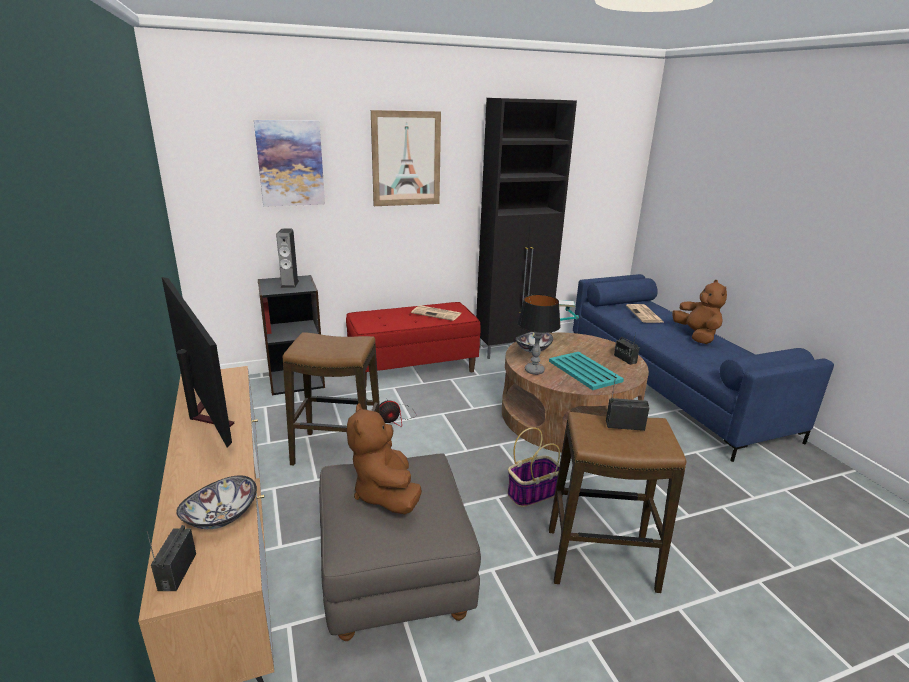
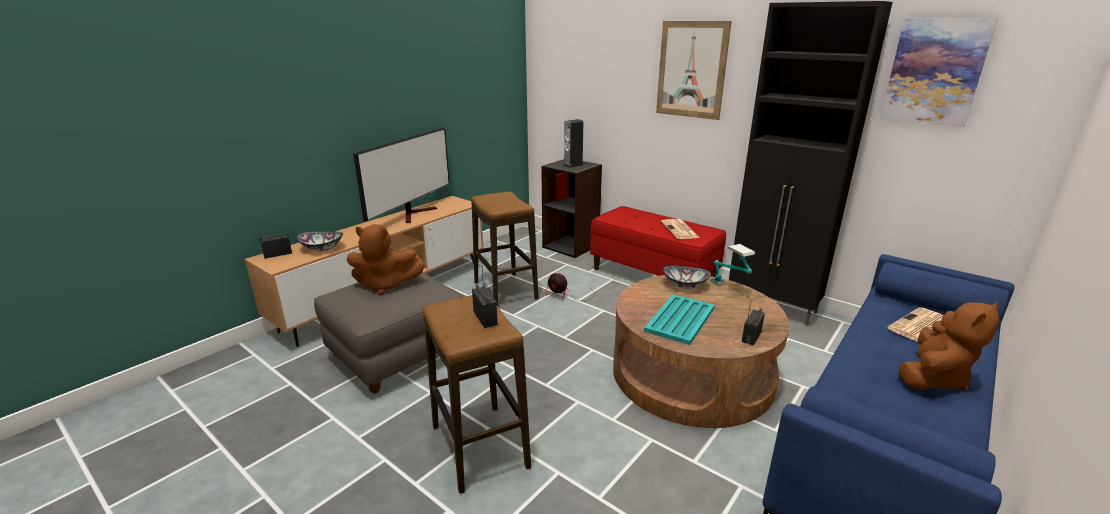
camera: 60 degrees right, 0 degrees up
(290, 163) = (598, 67): picture -> picture (934, 72)
(385, 493) = (386, 285): brown plush toy -> brown plush toy turned 135 degrees counterclockwise
(533, 493) = (539, 386): basket -> none
(534, 370) = (641, 295): table lamp -> none

